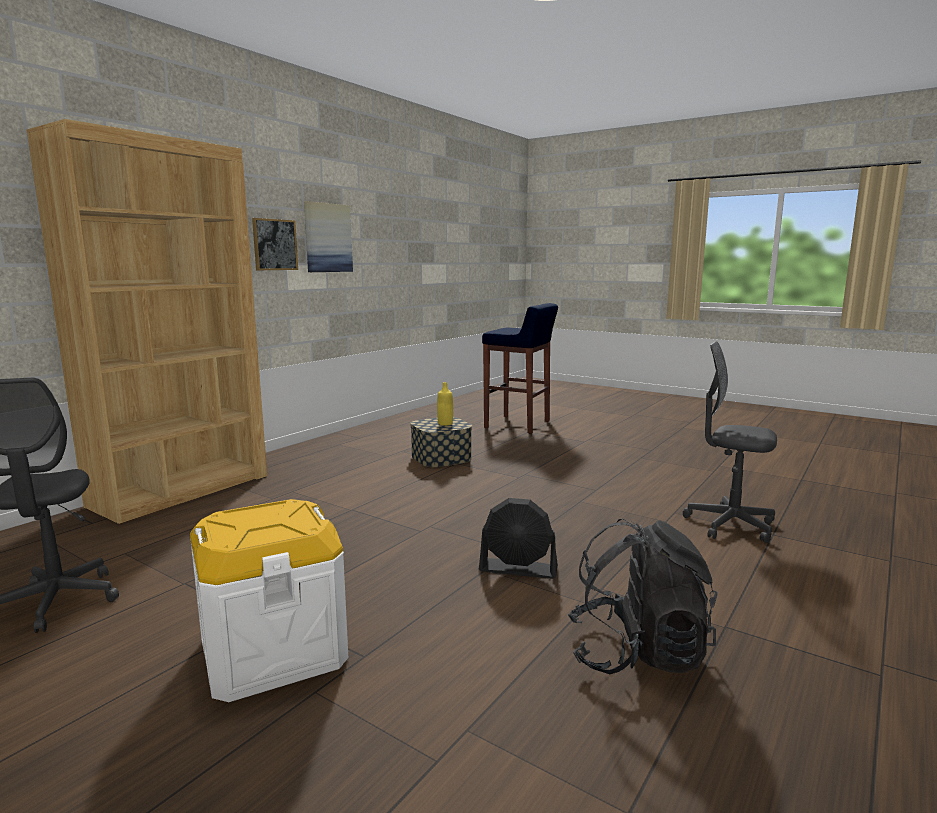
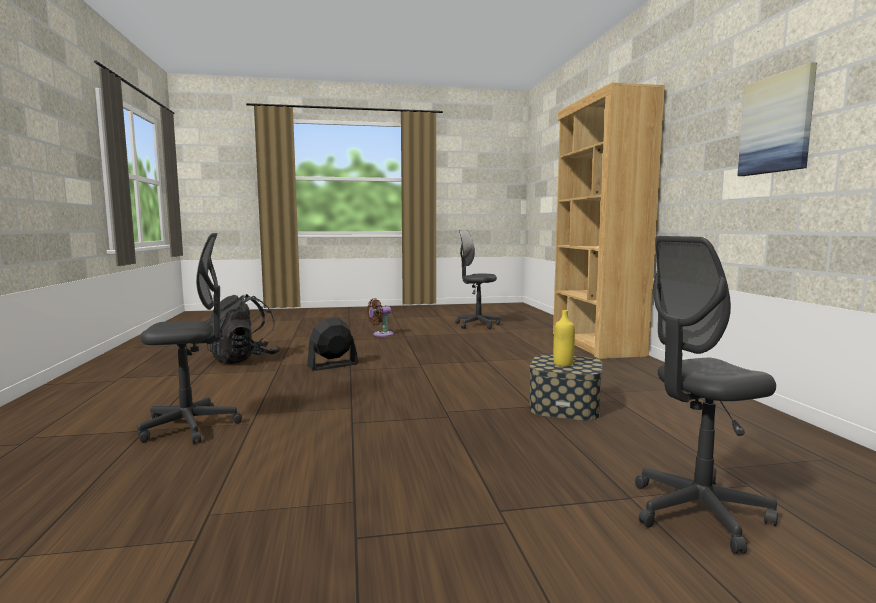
camera: 135 degrees right, 5 degrees down
(273, 650) = (381, 334): white storage box -> brown fan
(274, 244) = (711, 149): picture -> none
(518, 425) = (698, 513): blue stool -> grey office chair

